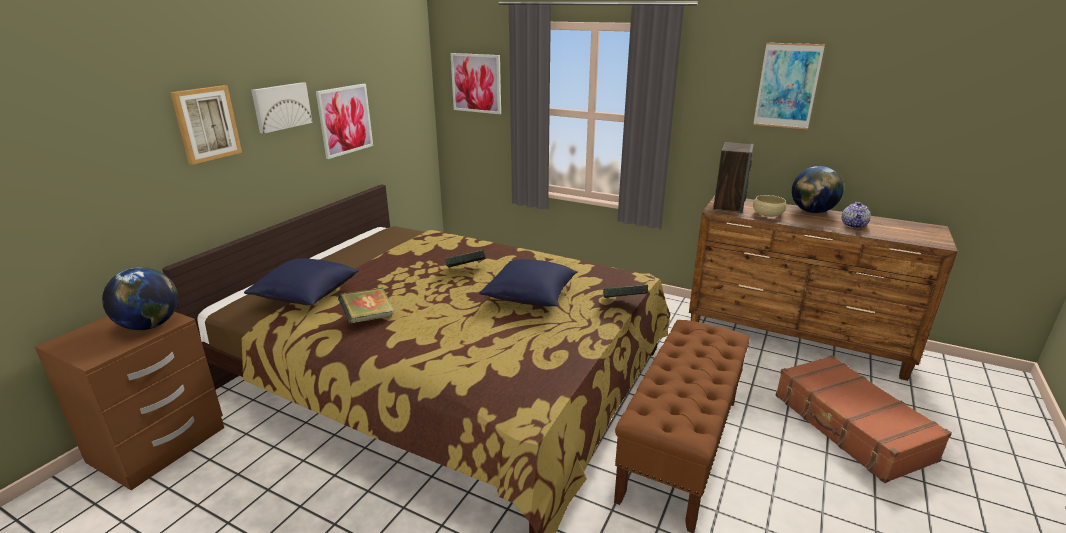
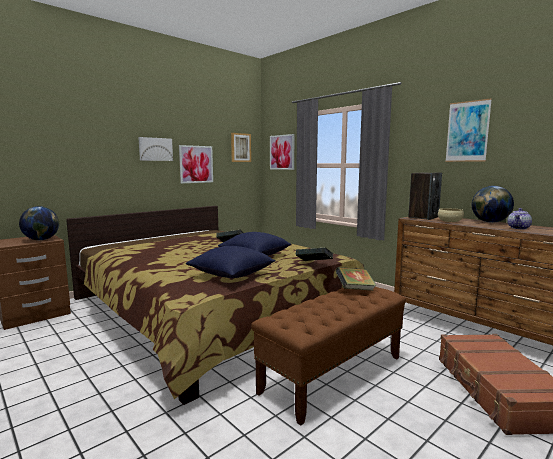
camera: 20 degrees right, 15 degrees down
(206, 124) = (109, 149): picture -> picture (240, 147)
(307, 296) = (134, 245): blue pillow -> blue pillow (232, 275)
(368, 318) = (152, 254): book -> book (355, 289)

